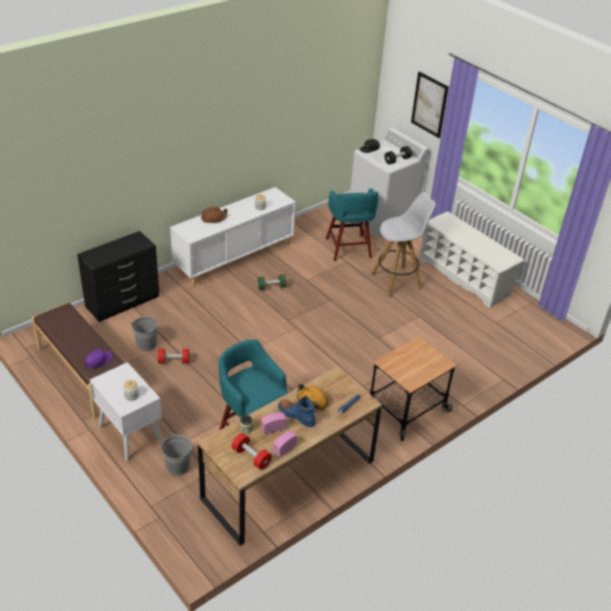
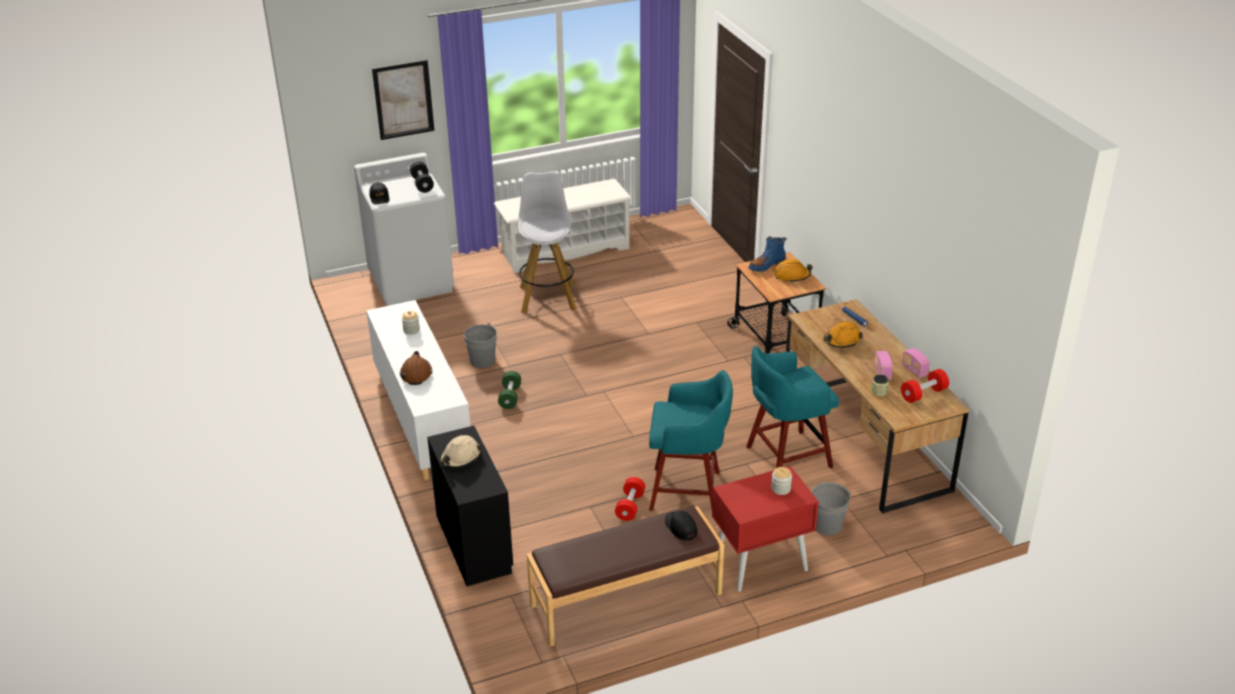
camera: 70 degrees left, 5 degrees down
(98, 360) = (680, 527): purple cap -> black cap
(121, 246) = (460, 457): none -> beige hard hat
(129, 434) = (760, 562): white nightstand -> red nightstand
(146, 344) = (585, 528): grey bucket -> grey bucket (482, 361)
(296, 415) = (864, 354): blue boot -> blue boot (766, 265)
(348, 249) = (461, 320): turquoise stool -> turquoise stool (688, 491)
(418, 370) = (791, 276): none -> orange hard hat

